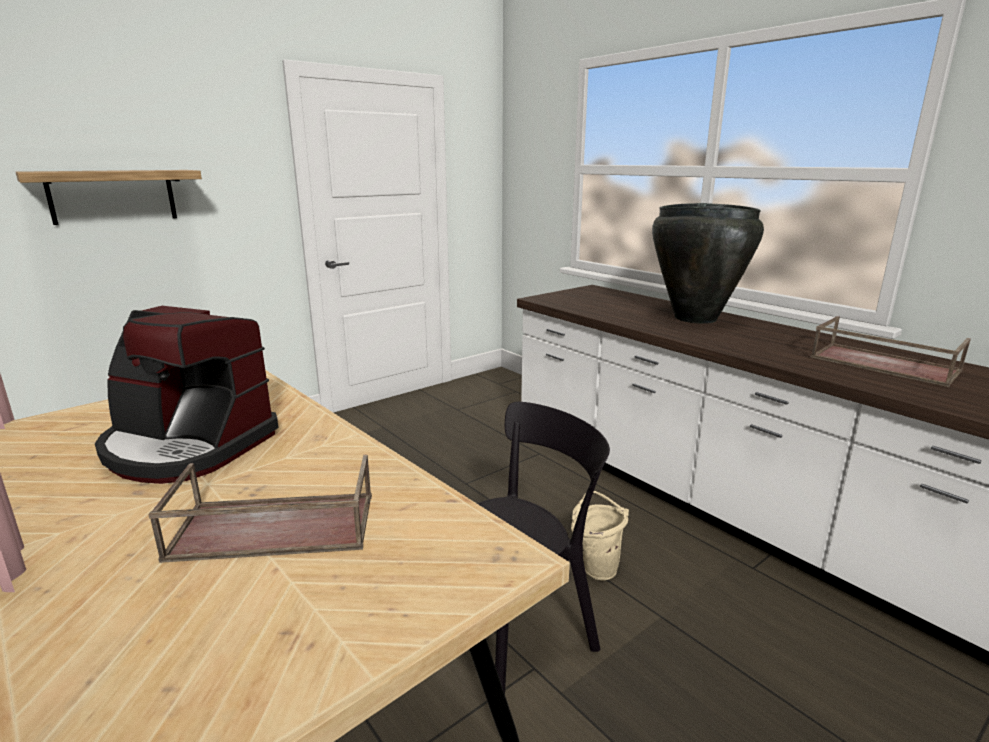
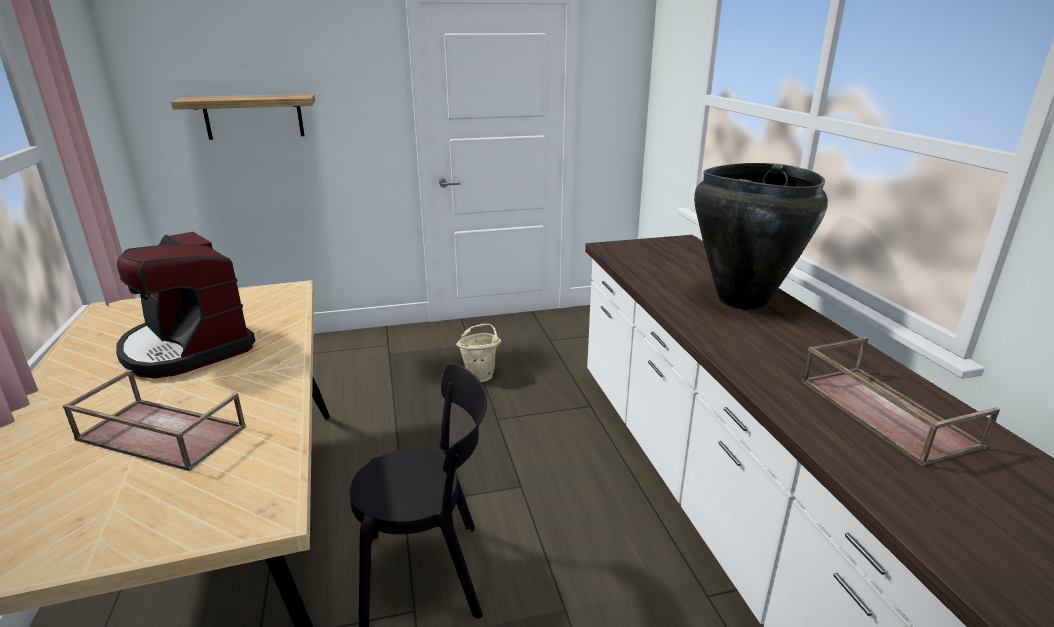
camera: 25 degrees right, 5 degrees up
(596, 567) = (546, 538): beige bucket -> beige bucket (481, 375)

